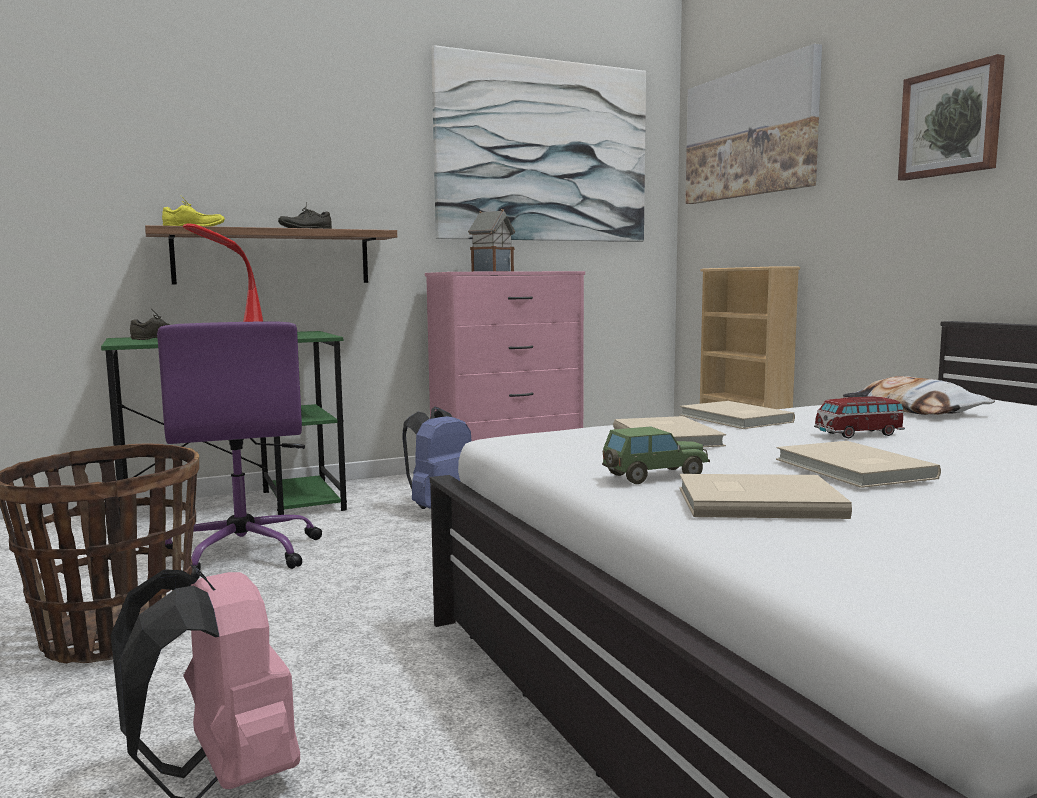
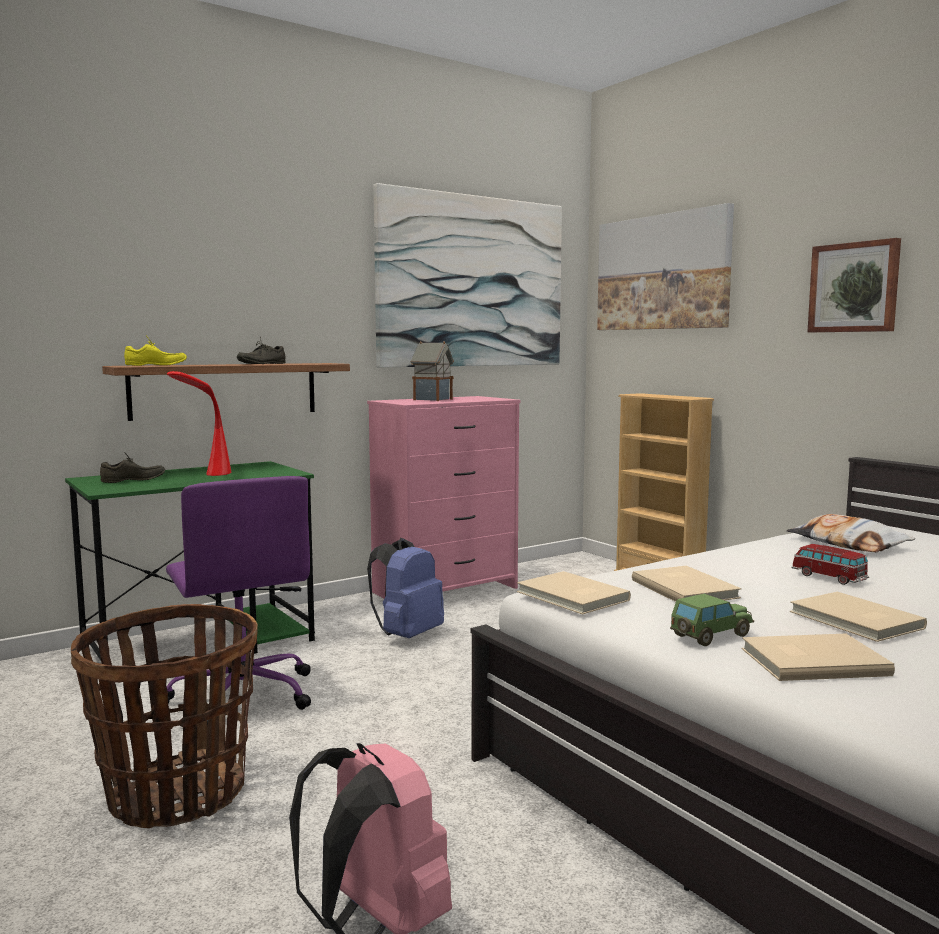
camera: 10 degrees left, 0 degrees up
(734, 419) = (716, 561): beige book -> beige book (571, 597)
(858, 434) = (829, 578): toy car -> toy car turned 75 degrees clockwise

